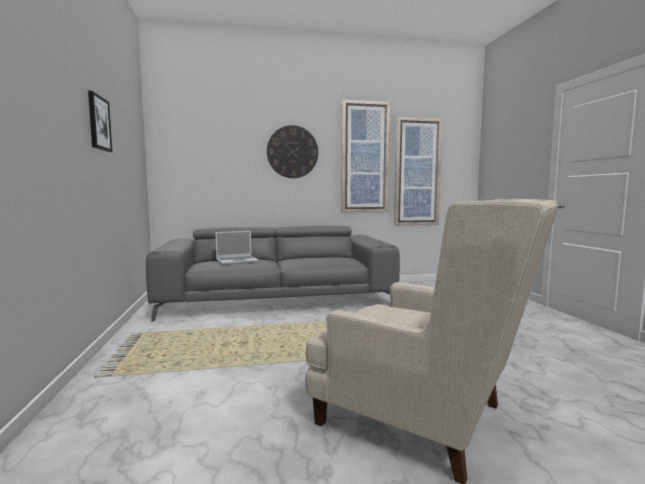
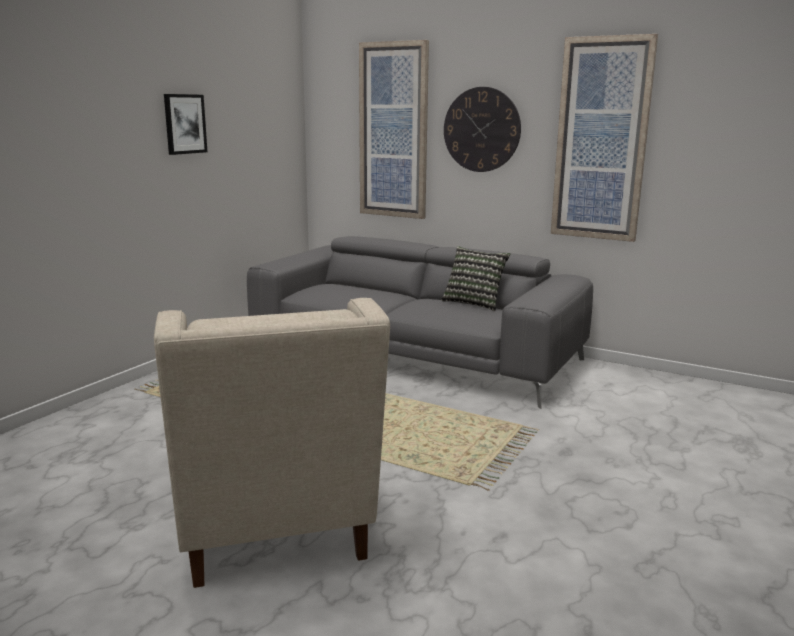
camera: 40 degrees right, 10 degrees up
(237, 261) = (354, 291): laptop -> none
(321, 256) = (474, 303): none -> pillow
(417, 172) = (707, 171): picture -> picture (394, 131)

